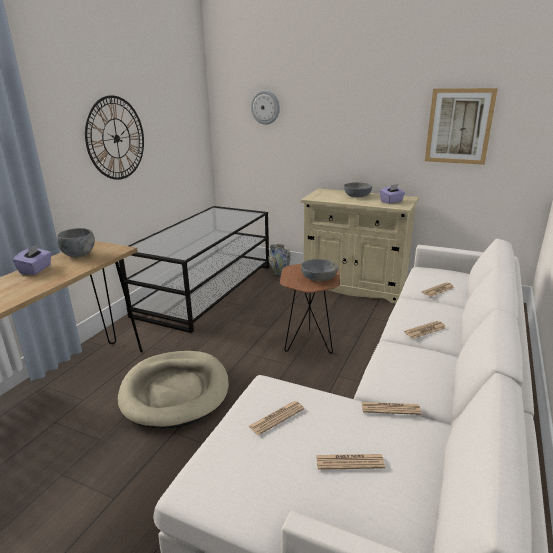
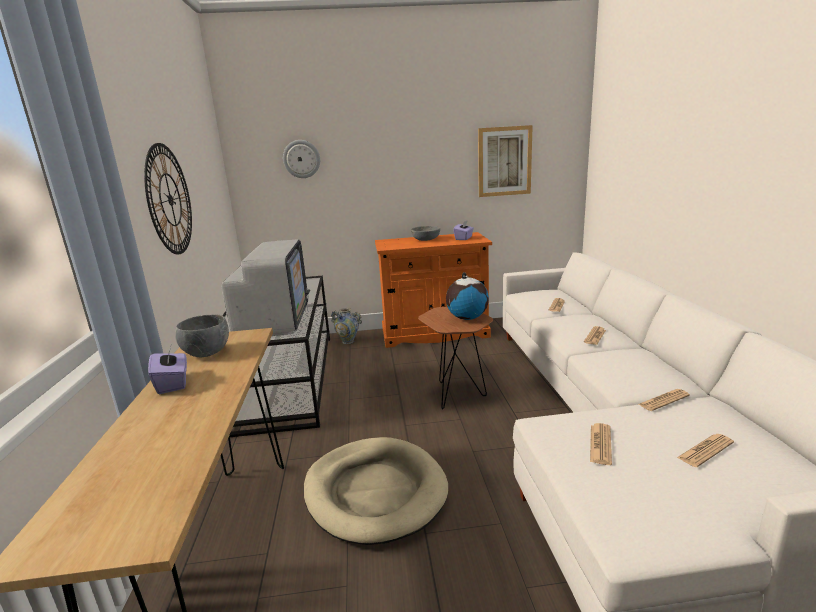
camera: 30 degrees left, 5 degrees down
(185, 242) = (274, 321): none -> television
(319, 278) = (467, 318): grey bowl -> globe
(354, 286) = (434, 333): beige cabinet -> orange cabinet

